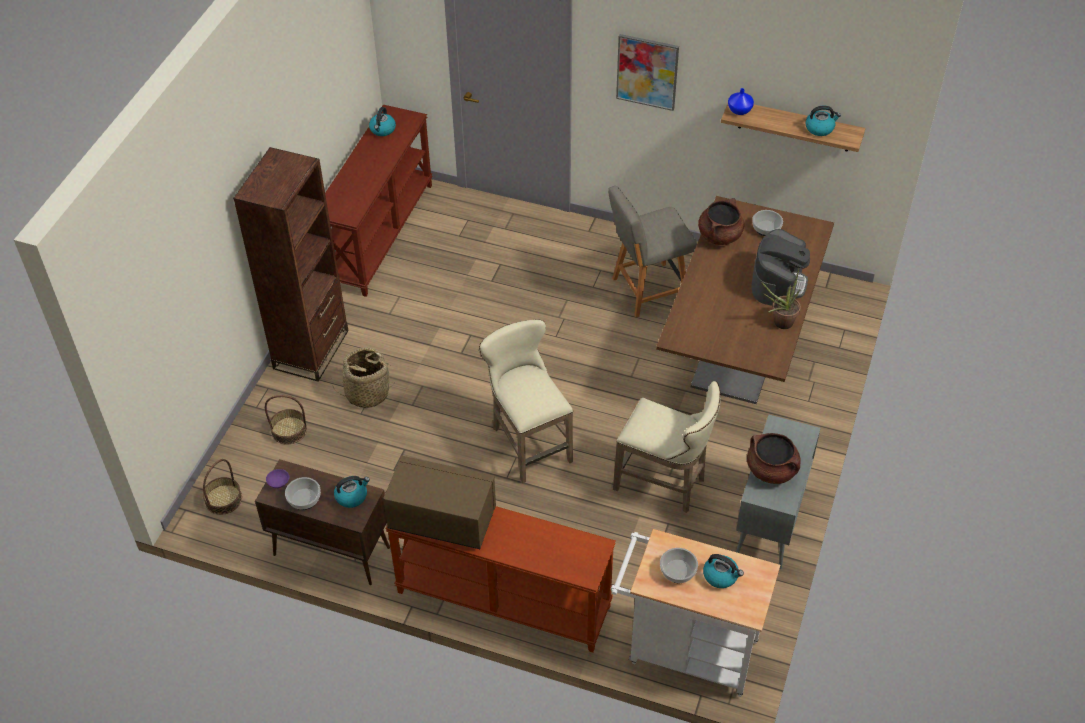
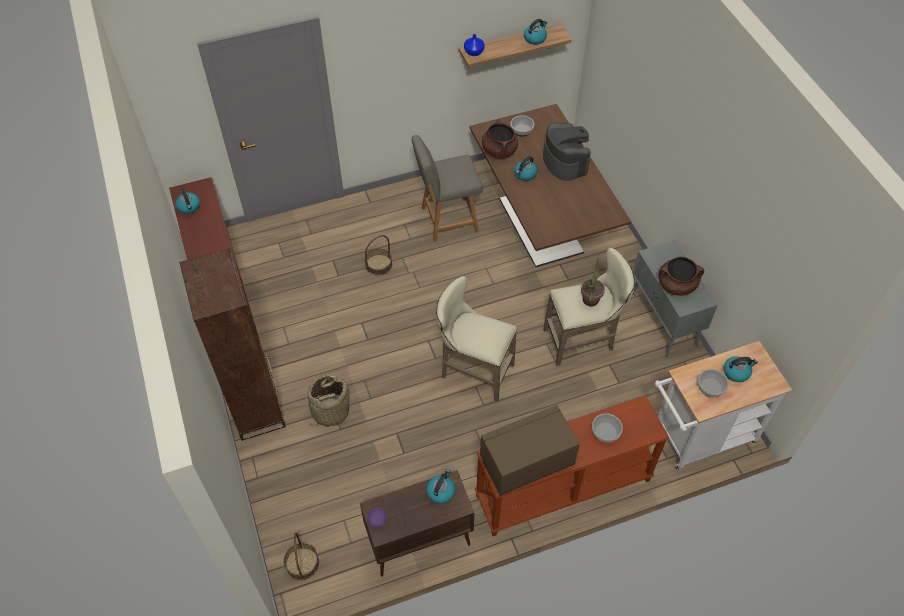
camera: 40 degrees left, 5 degrees up
(289, 430) = (300, 477): basket -> basket (378, 264)
(304, 498) = (408, 518): bowl -> bowl (605, 432)
(647, 72) = (391, 55): picture -> none
(647, 290) = (447, 220): grey chair -> grey chair turned 45 degrees clockwise
(722, 272) = (525, 174): none -> kettle
(779, 323) = (592, 187): potted plant -> potted plant (589, 302)

